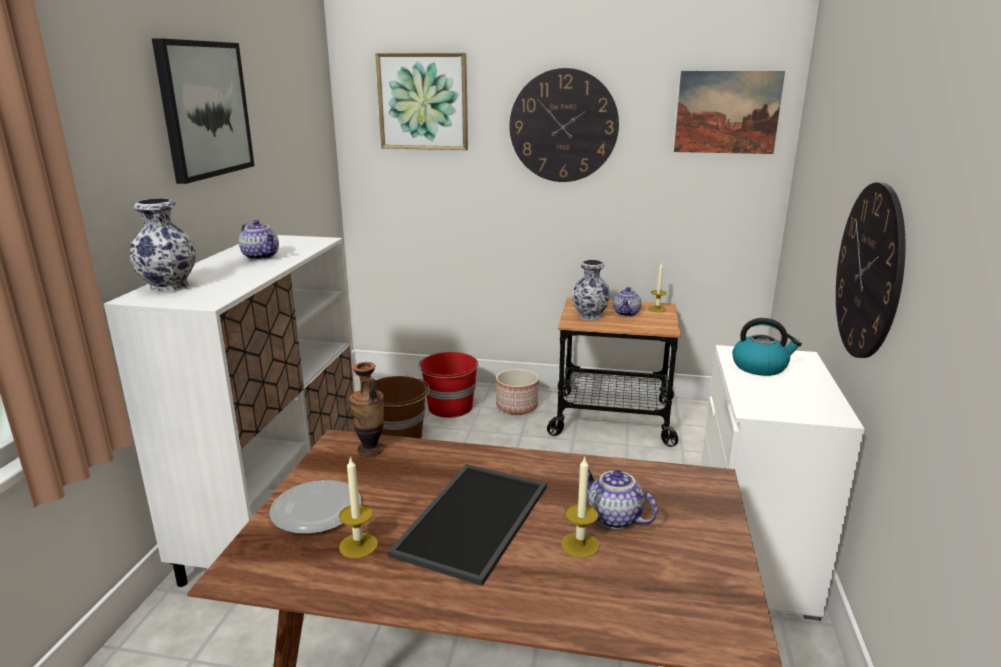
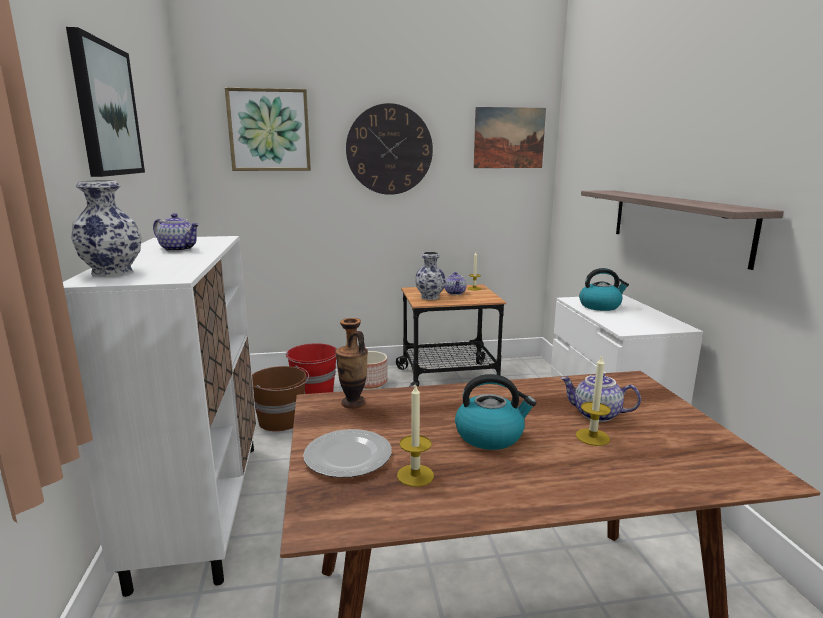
camera: 20 degrees left, 5 degrees down
(471, 518) = (490, 435): tray -> kettle
(869, 271) = (676, 223): wall clock -> shelf

